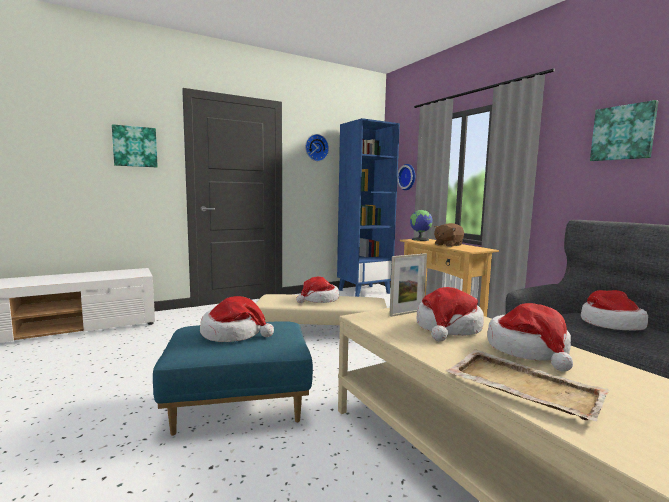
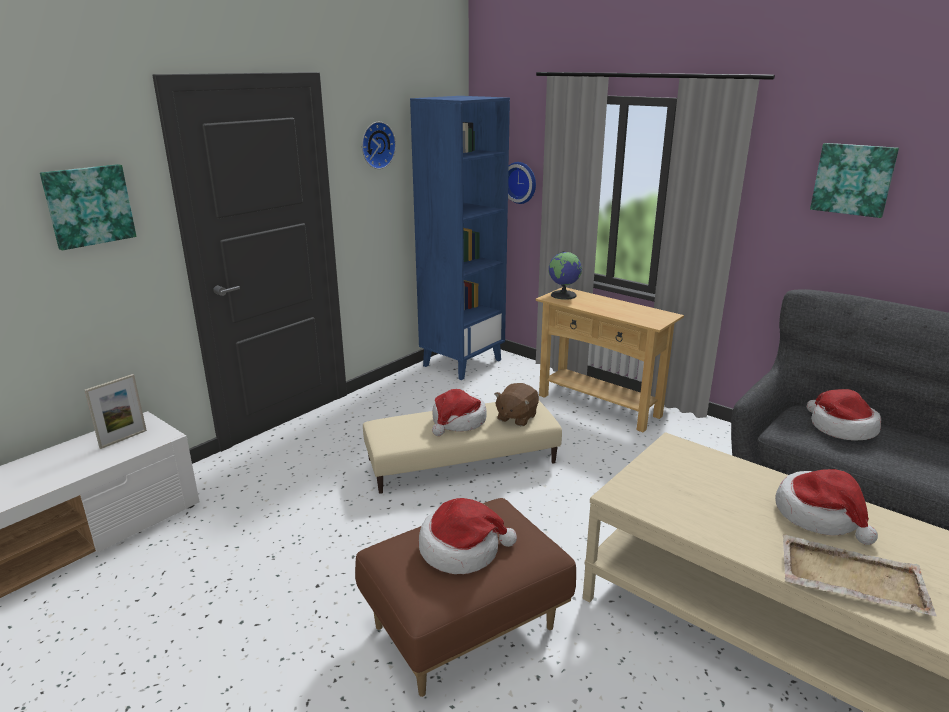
camera: 20 degrees left, 15 degrees up
(237, 408) = (464, 630): blue ottoman -> brown ottoman
(407, 313) = (658, 472): picture frame -> picture frame (123, 439)
(448, 245) = (614, 309): brown plush toy -> brown plush toy (516, 417)
(448, 328) = (722, 494): hat -> none

